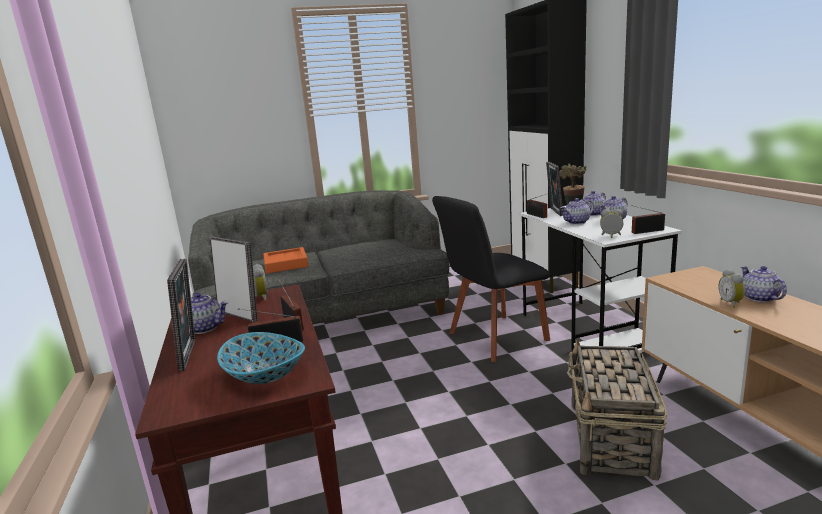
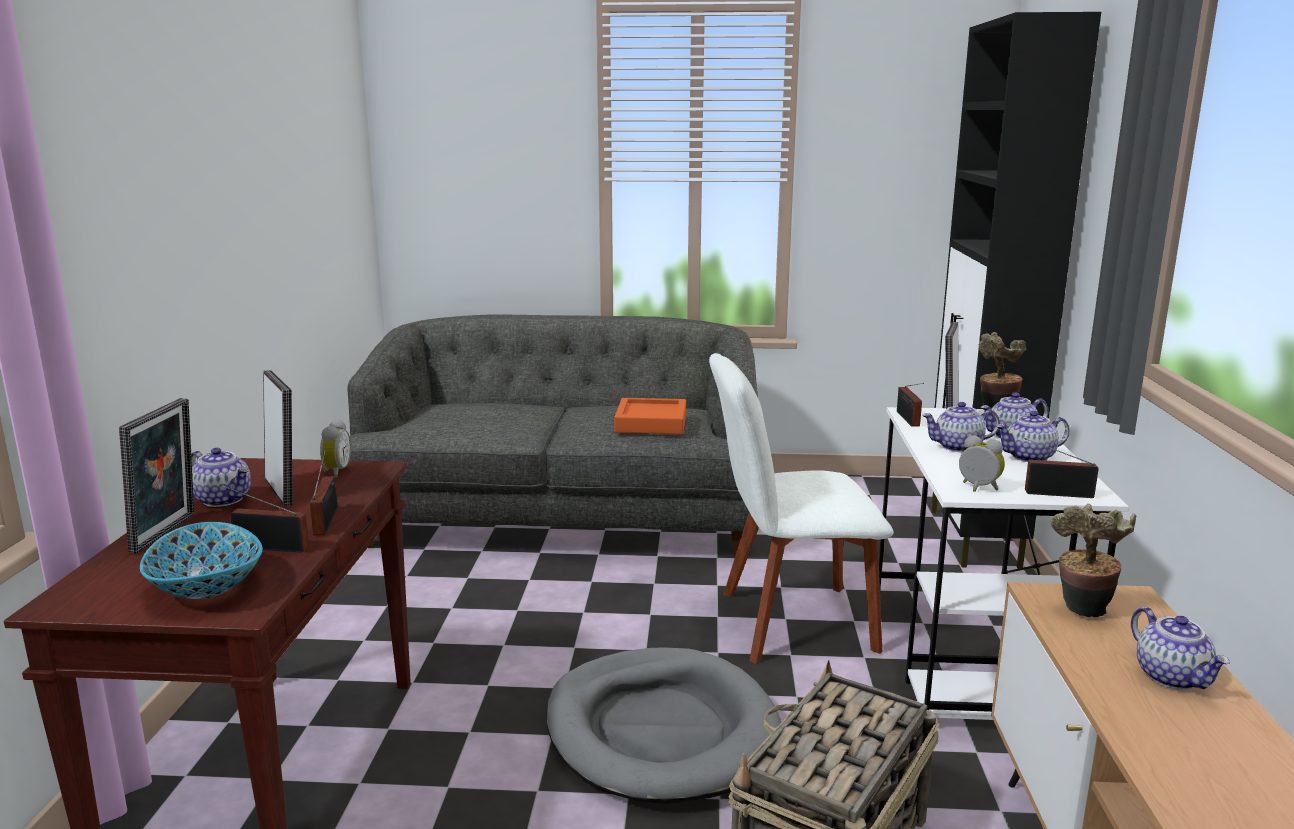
camera: 20 degrees right, 0 degrees up
(286, 264) = (494, 420): orange tray -> orange tray (651, 423)
(477, 408) = (661, 731): none -> grey dog bed
(494, 338) = (789, 622): black chair -> white chair
(691, 282) = (1082, 612): none -> potted plant
(731, 303) = (1102, 673): alarm clock -> none
(759, 298) = (1172, 677): teapot -> teapot turned 150 degrees clockwise

